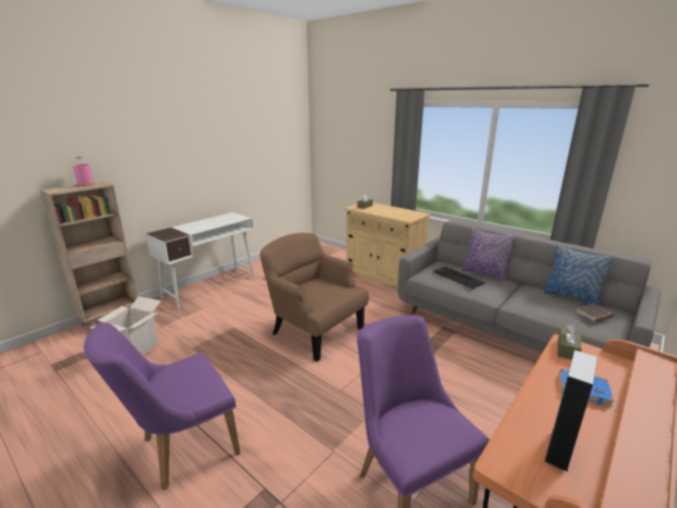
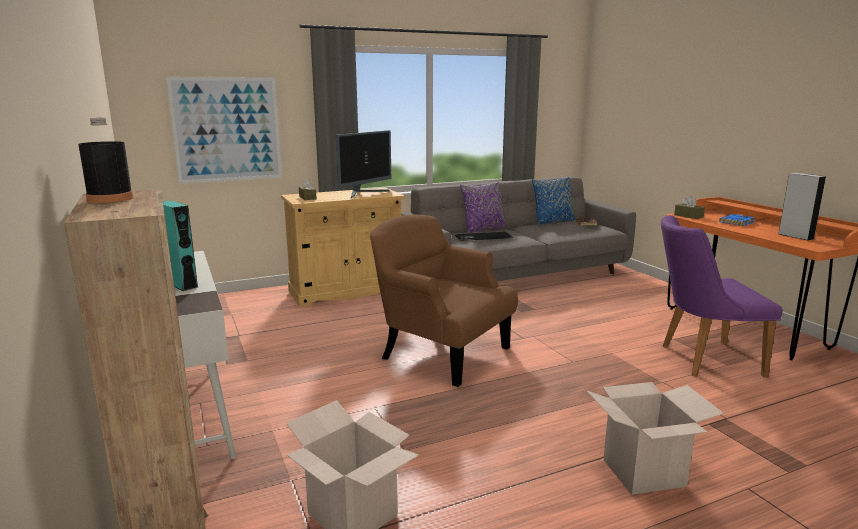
camera: 65 degrees left, 5 degrees down
(86, 185) = (110, 199): pink bottle -> black bottle
(181, 449) = (644, 473): purple chair -> cardboard box
(195, 228) = (181, 284): none -> turquoise speaker
(315, 331) = (442, 353): brown armchair -> brown armchair turned 60 degrees clockwise
(353, 155) = (227, 129): none -> picture
(399, 213) = (364, 193): none -> monitor

